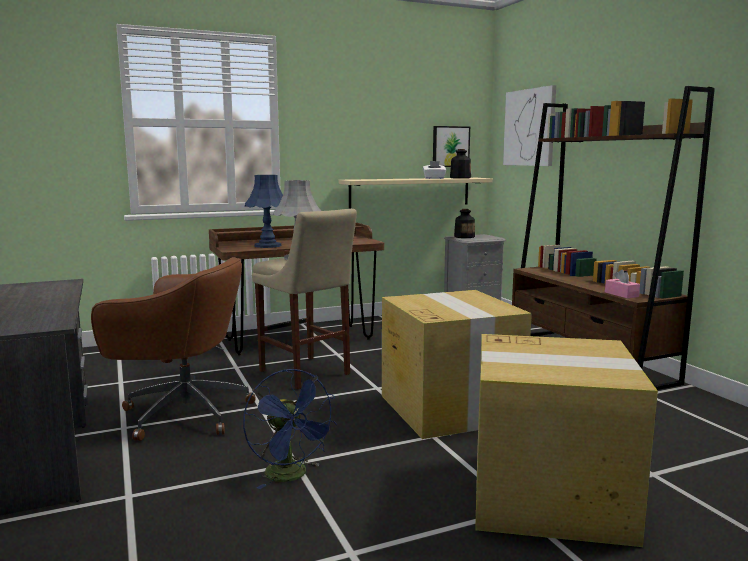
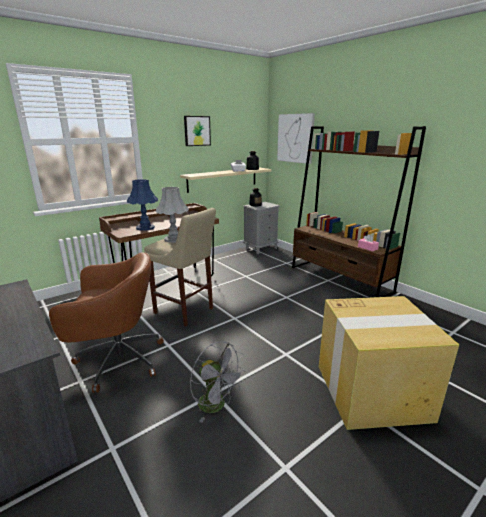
camera: 15 degrees left, 10 degrees up
(291, 476) = (217, 406): blue fan -> grey fan
(449, 408) = (284, 329): cardboard box -> none
(450, 146) = (245, 149): picture -> picture (197, 131)

